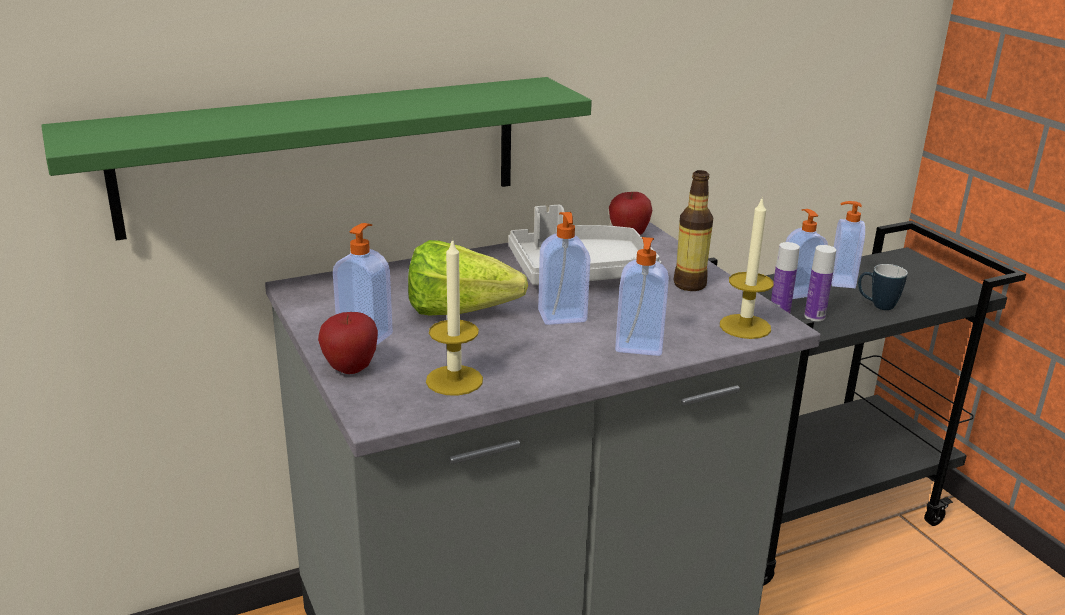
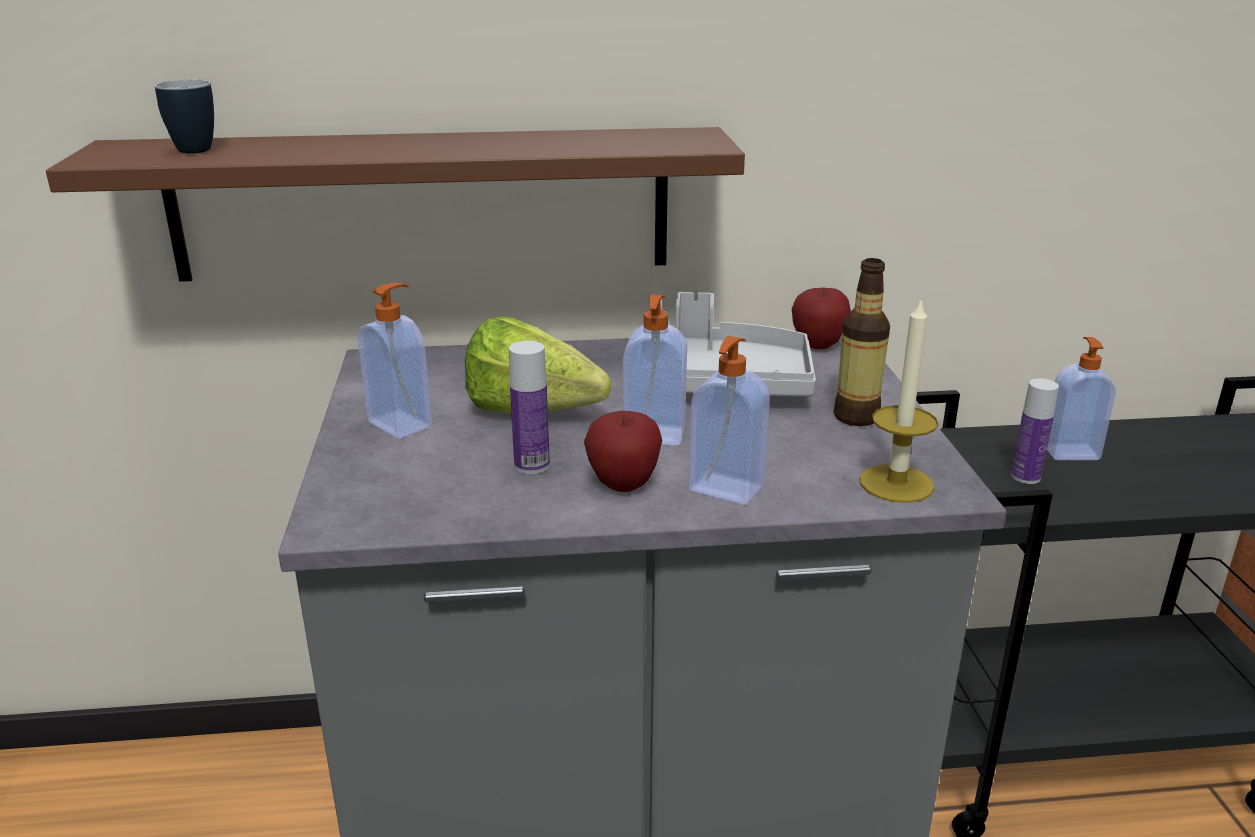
camera: 20 degrees right, 0 degrees up
(323, 155) = (422, 204): green shelf -> brown shelf
(350, 369) = (350, 461): apple -> apple (623, 485)
(454, 380) = (457, 495): candle -> none
(814, 316) = (1076, 488): bottle -> bottle (532, 465)
(840, 281) = (1142, 445): soap dispenser -> none
(877, 306) = (1182, 486): mug -> mug (188, 149)

